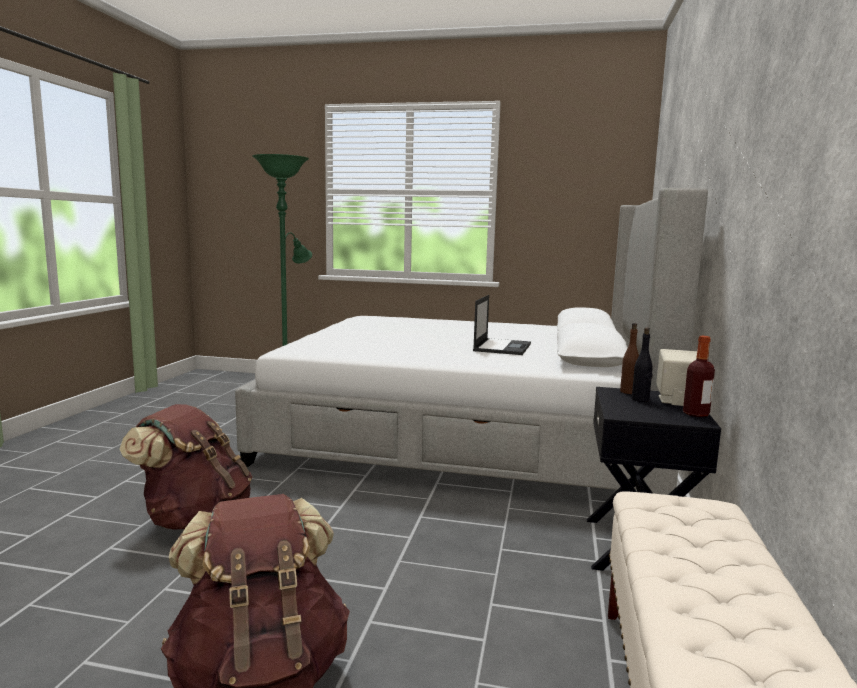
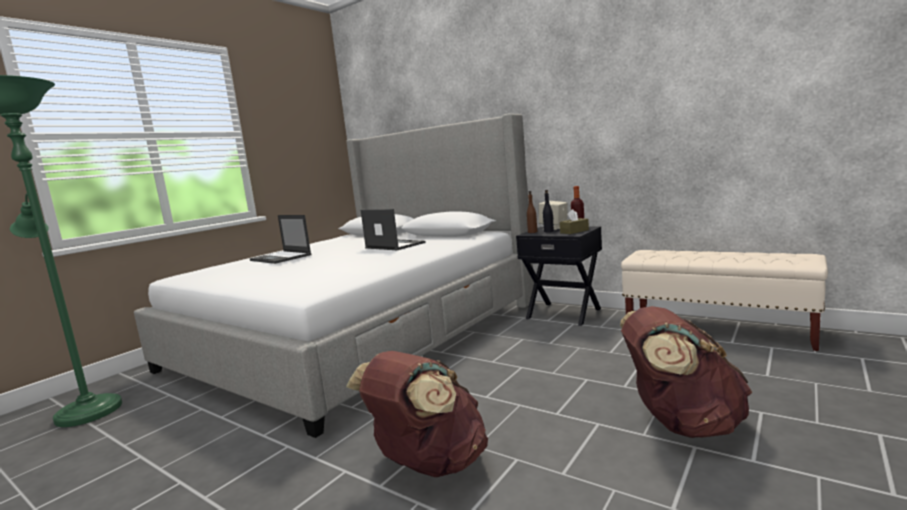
camera: 65 degrees left, 0 degrees up
(425, 325) = (281, 257): none -> laptop
(646, 413) = (574, 231): none -> brown tissue box

